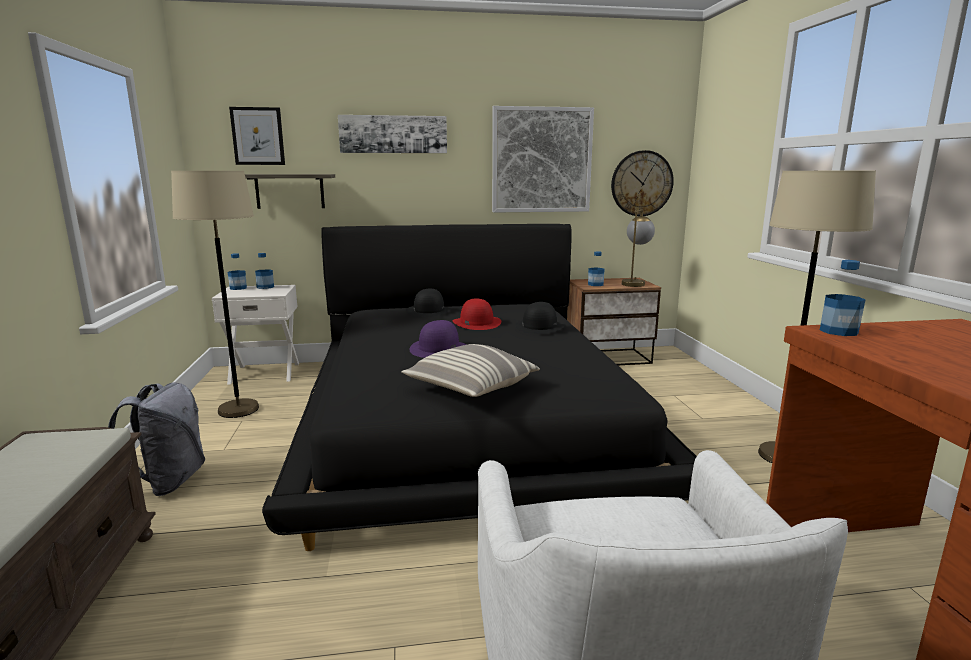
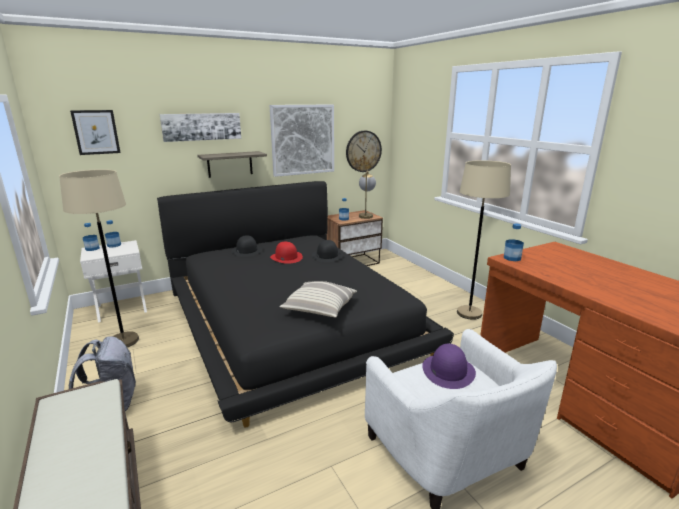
camera: 20 degrees left, 5 degrees up
(290, 191) = (126, 172): shelf -> shelf (230, 164)
(439, 348) = (278, 282): purple hat -> purple hat (448, 370)

